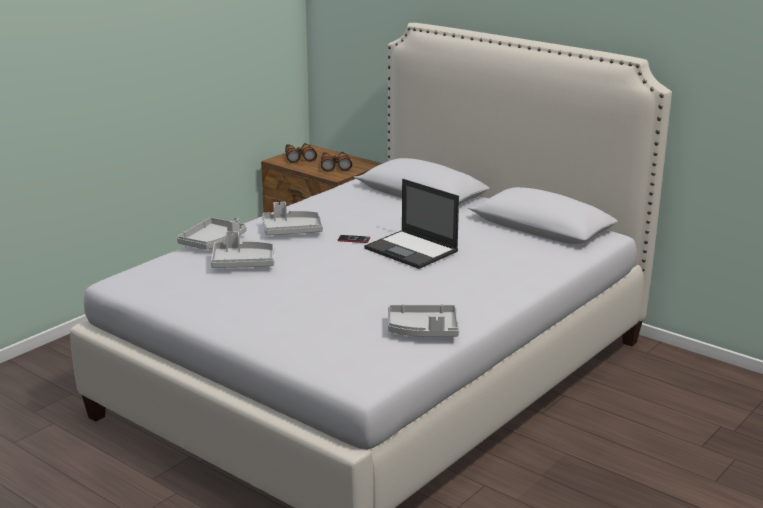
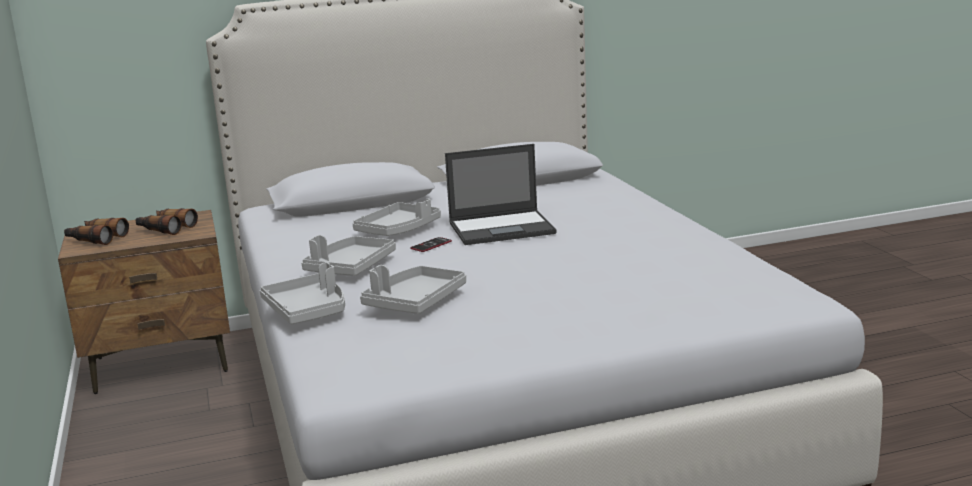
camera: 55 degrees left, 5 degrees down
(423, 330) = (709, 258): grey tray -> grey tray (398, 230)

